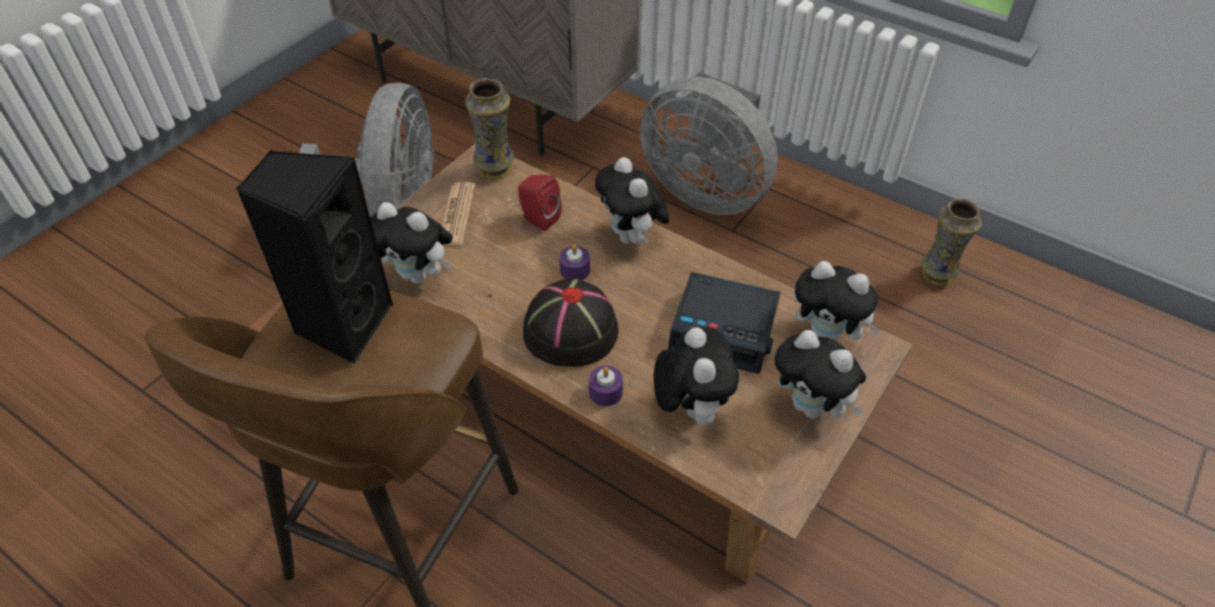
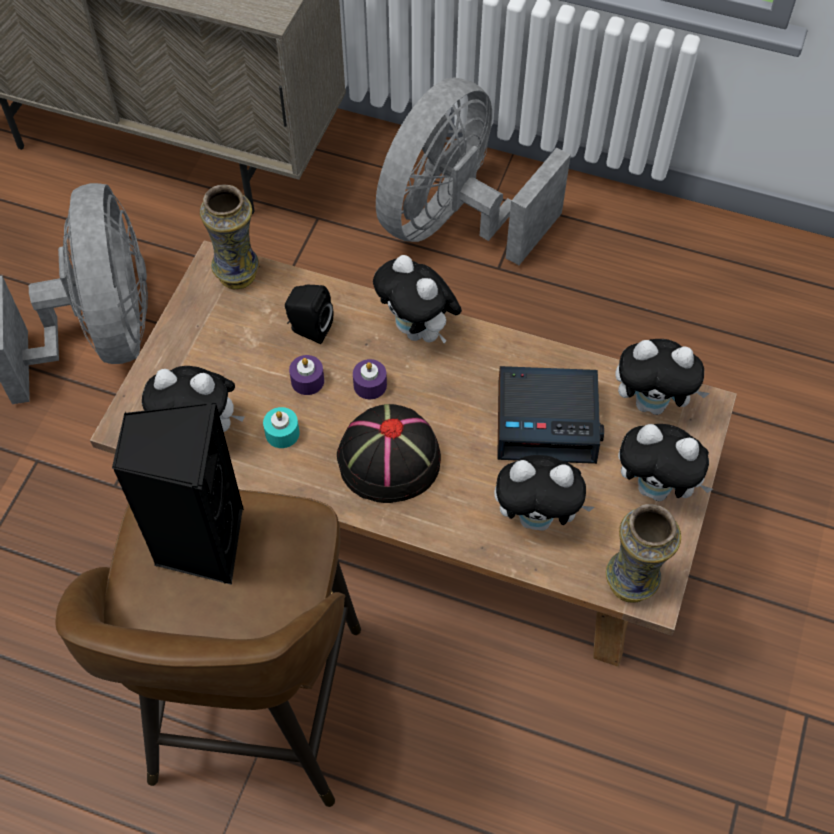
camera: 15 degrees left, 10 degrees up
(457, 215) = (215, 344): newspaper -> none
(485, 292) = (282, 433): none -> turquoise candle
(538, 219) = (308, 329): red speaker -> black speaker
(605, 392) = (448, 520): purple candle -> purple candle (307, 381)
(690, 408) = (537, 517): plush toy -> plush toy turned 120 degrees clockwise
(706, 190) = (455, 223): grey fan -> grey fan turned 105 degrees clockwise
(937, 275) = (728, 278): vase -> vase (631, 583)

